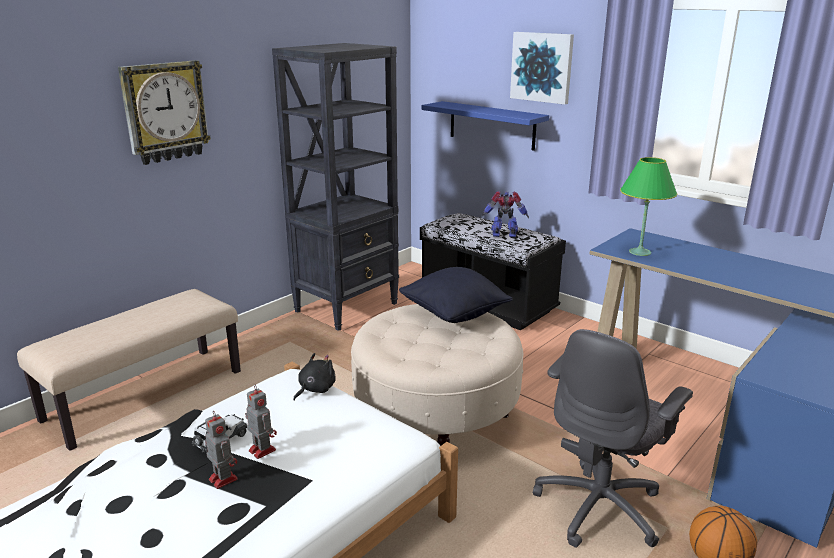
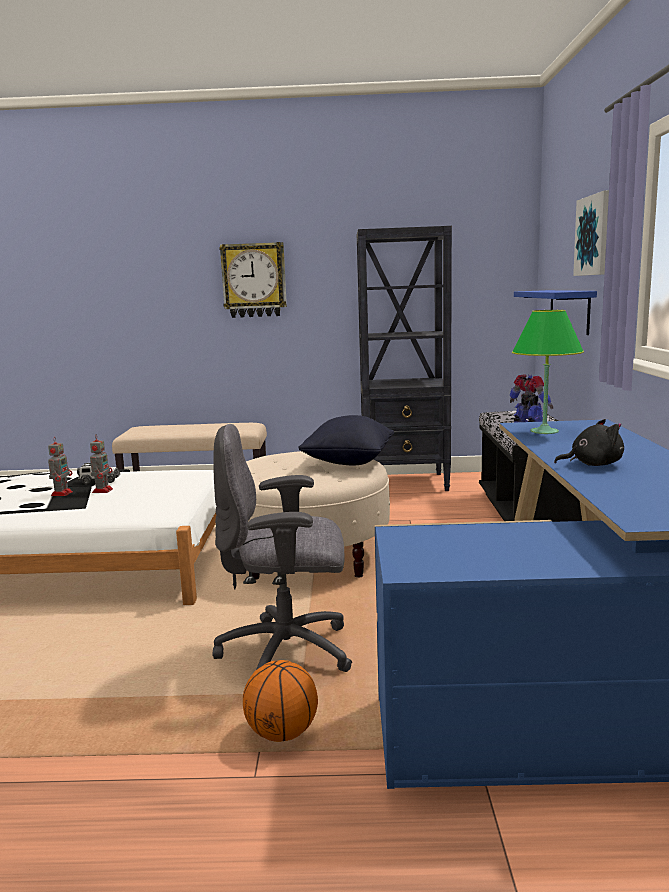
camera: 50 degrees right, 10 degrees down
(315, 389) = (193, 479): black plush toy -> black plush toy (592, 464)

